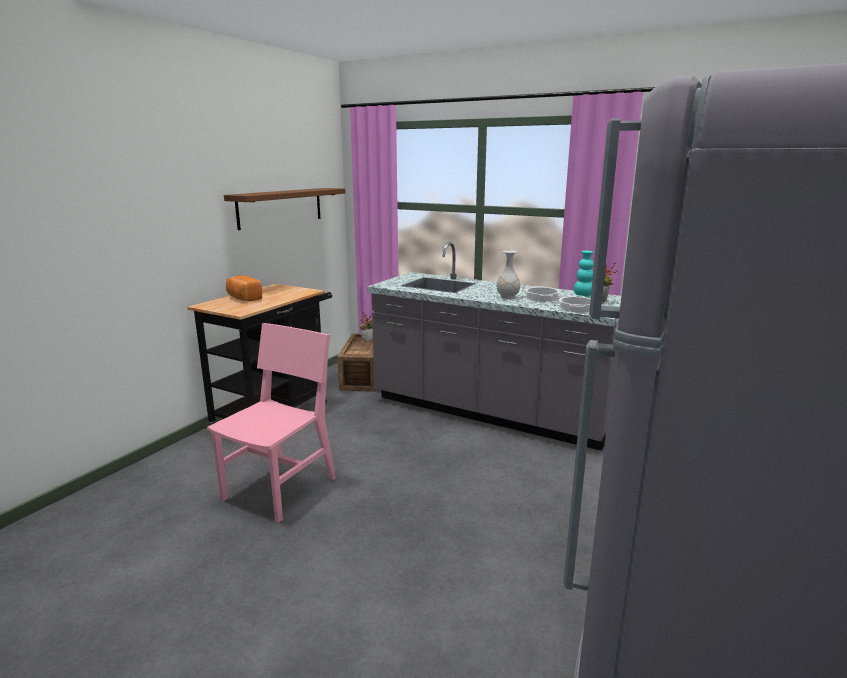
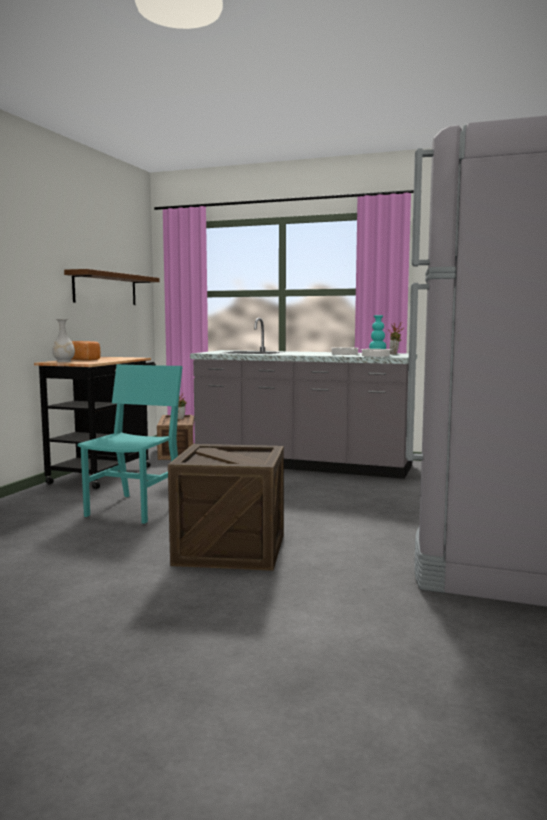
camera: 10 degrees left, 10 degrees down
(280, 488) = (135, 508): pink chair -> turquoise chair
(353, 597) = (230, 549): none -> crate
(507, 297) = (316, 354): white vase -> white vase (63, 361)

